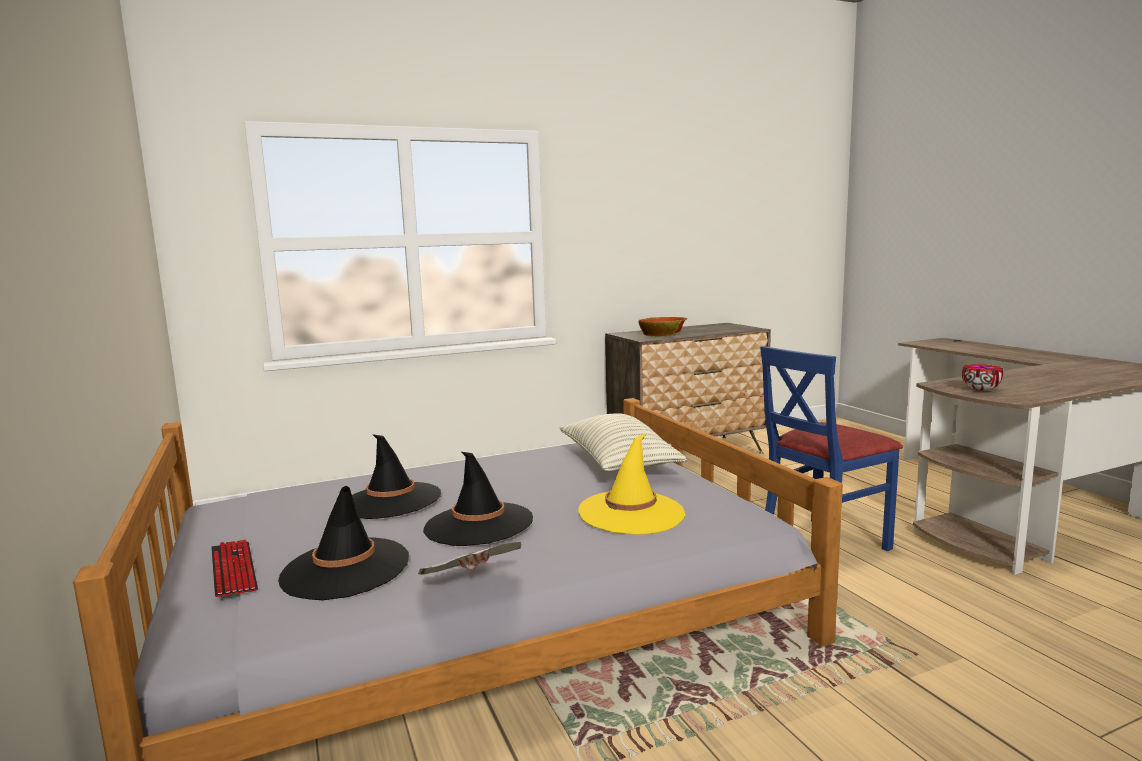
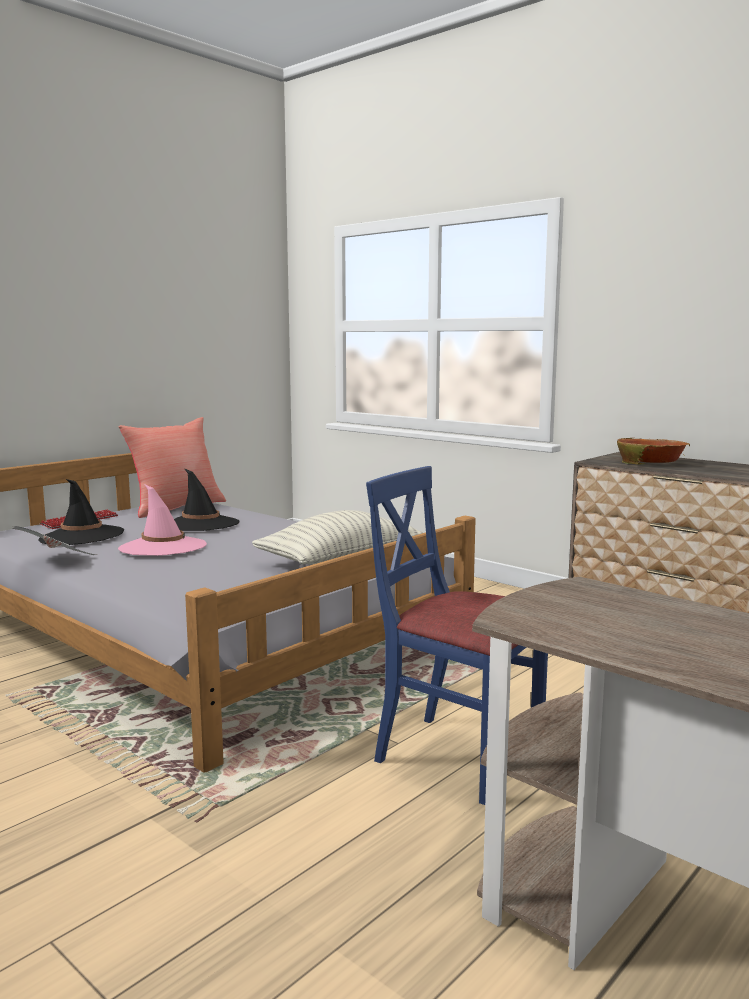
camera: 65 degrees right, 0 degrees up
(263, 508) = (176, 507): none -> red pillow
(478, 524) = (163, 547): black hat -> pink hat
(631, 513) = (205, 578): yellow hat -> none
(981, 390) = (567, 606): bowl -> none

